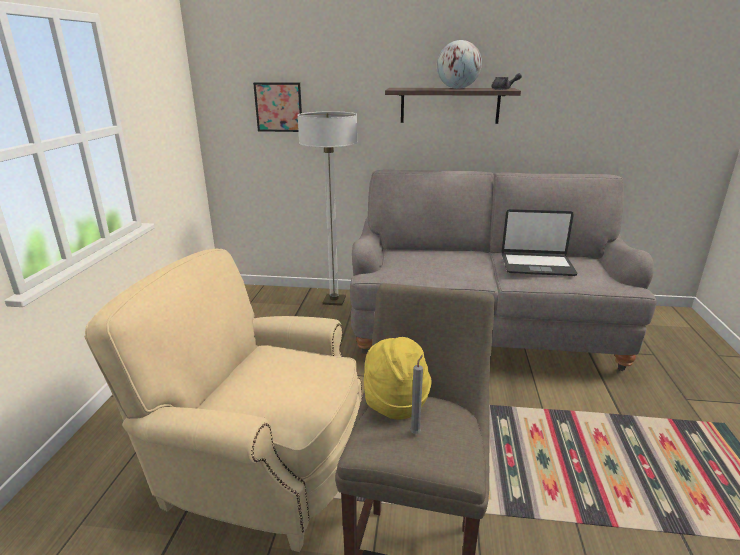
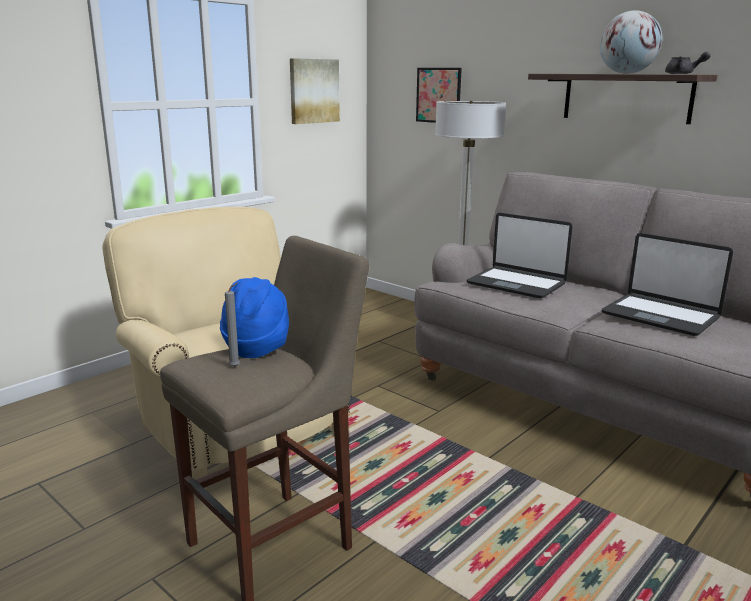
camera: 35 degrees right, 5 degrees down
(160, 110) = (313, 91): none -> picture
(394, 401) = (257, 347): yellow hat -> blue hat
(424, 262) = (517, 283): none -> laptop

